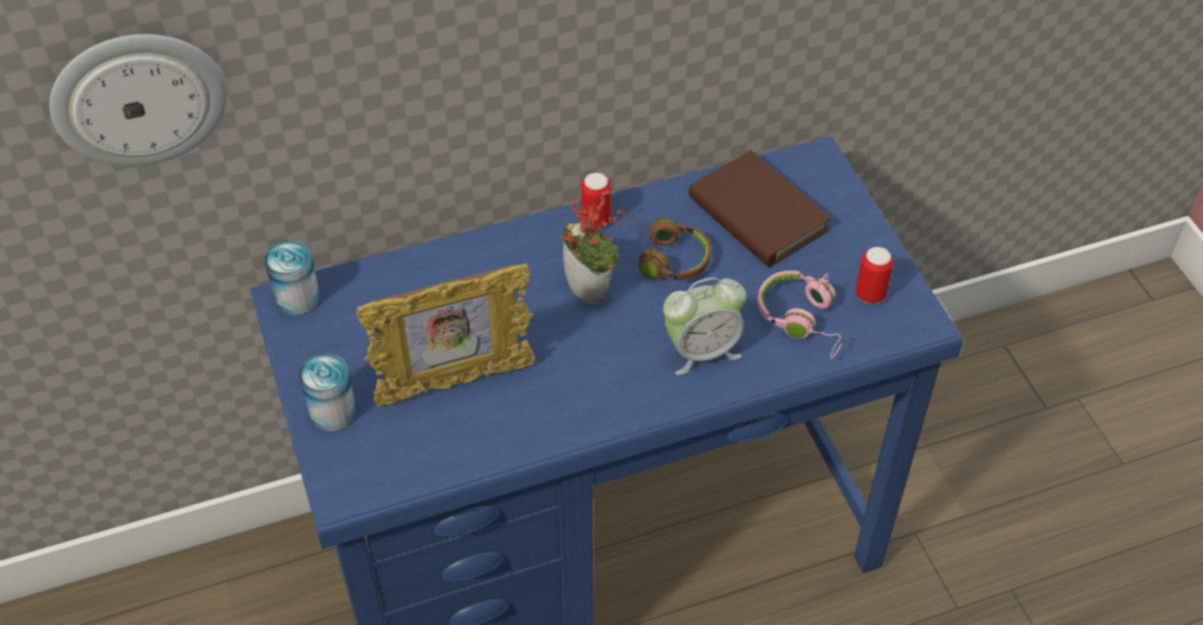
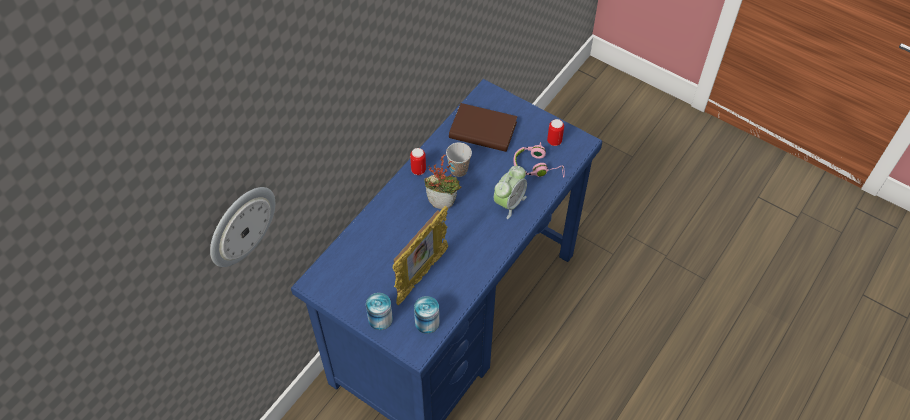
camera: 35 degrees left, 5 degrees up
(297, 297) = (318, 279): can -> can (427, 322)
(661, 254) = (458, 170): brown headphones -> cup

